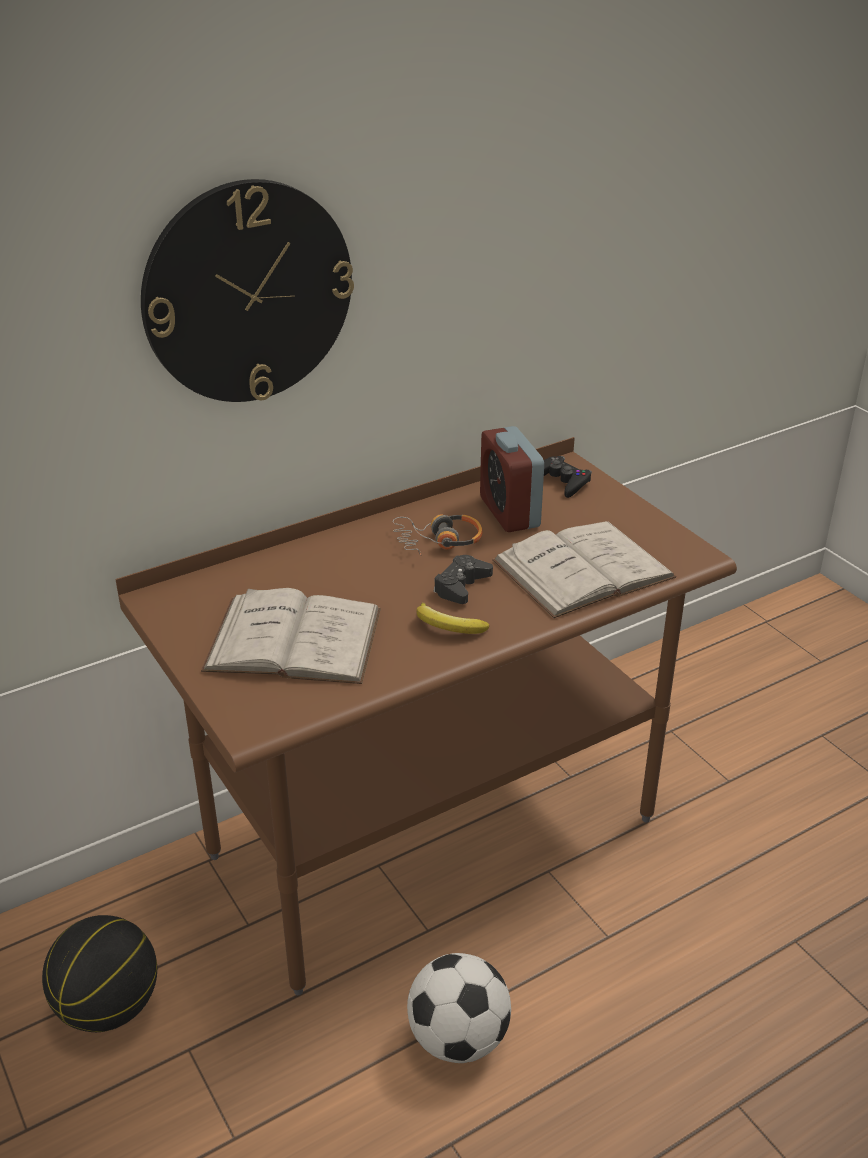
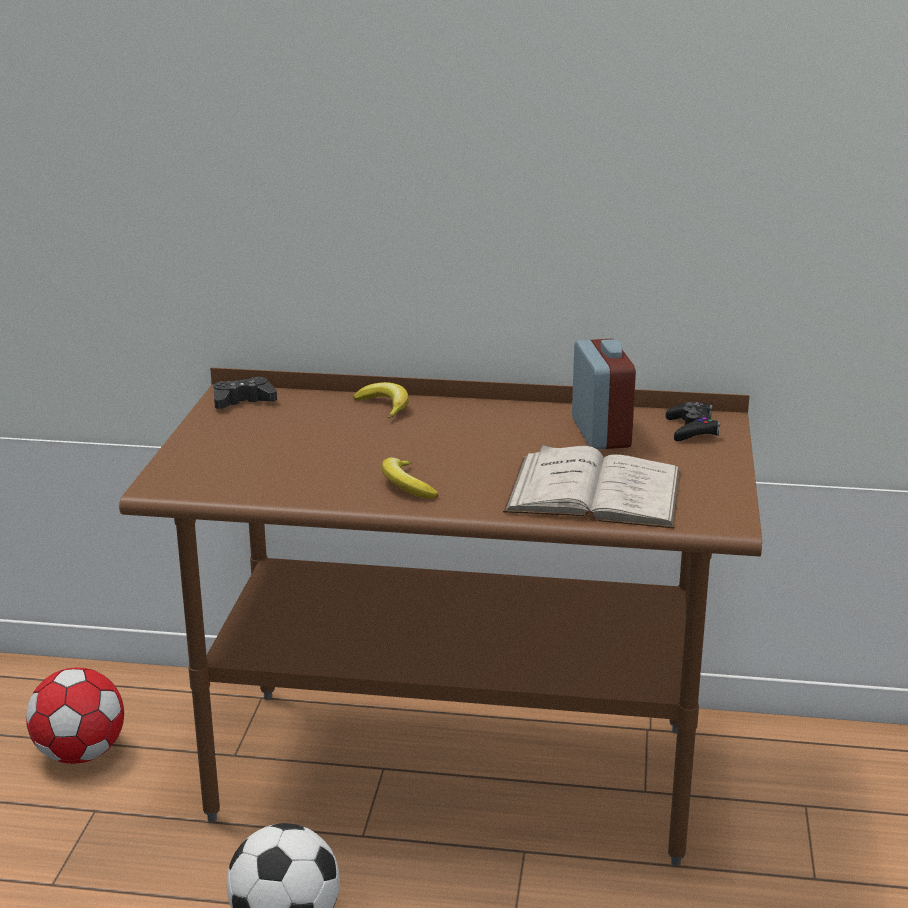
camera: 40 degrees right, 10 degrees down
(109, 1007) = (80, 754): basketball -> football
(248, 293) = (367, 129): wall clock -> none
(294, 639) = (279, 450): white book -> none
(312, 555) = (384, 406): none -> banana
(438, 542) = (500, 432): headphones -> none
(461, 586) = (465, 465): black game controller -> black game controller (243, 401)
(509, 512) = (600, 433): alarm clock -> alarm clock turned 150 degrees clockwise

